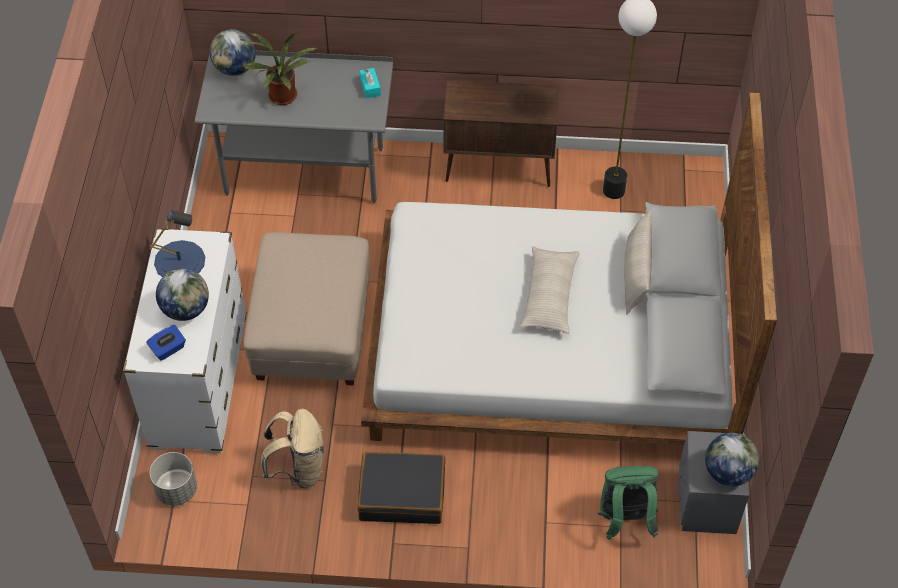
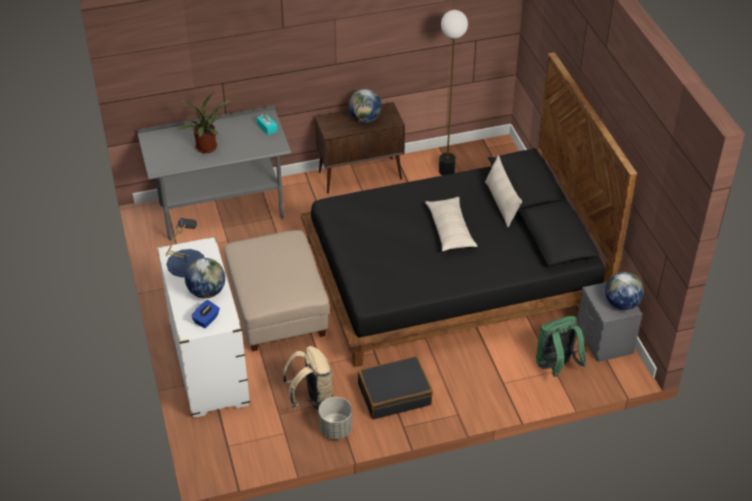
camera: 20 degrees left, 10 degrees down
(177, 490) = (227, 439): grey planter -> grey planter (336, 429)
(235, 69) = (162, 139): globe -> globe (365, 119)
(551, 346) = (452, 275): white bed -> black bed

